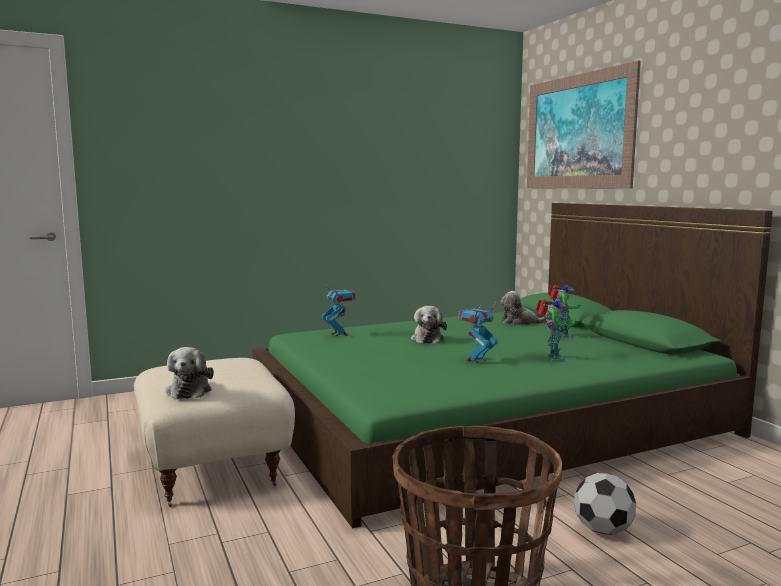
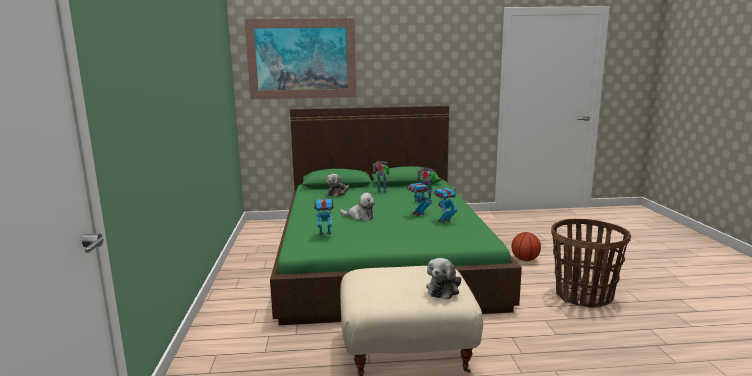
camera: 70 degrees left, 5 degrees up
(190, 390) = (443, 289): plush toy -> plush toy turned 105 degrees clockwise
(458, 374) = (444, 221): none -> toy robot
(603, 530) = (525, 259): football -> basketball

